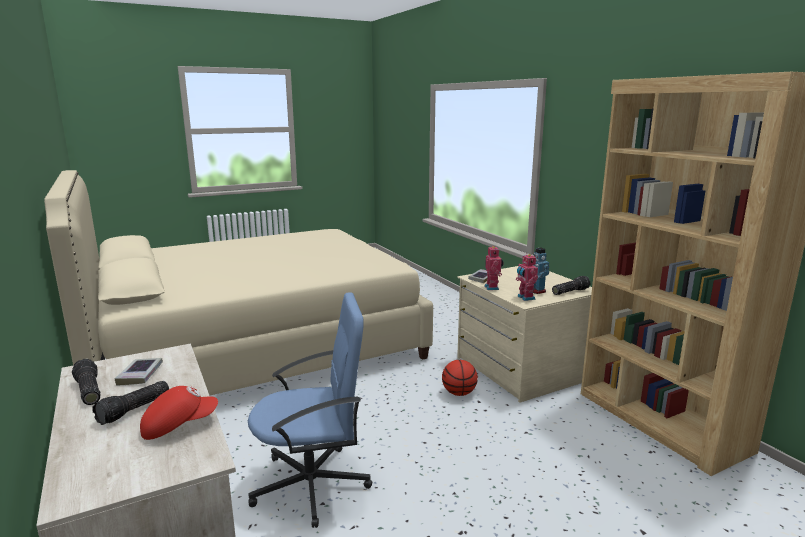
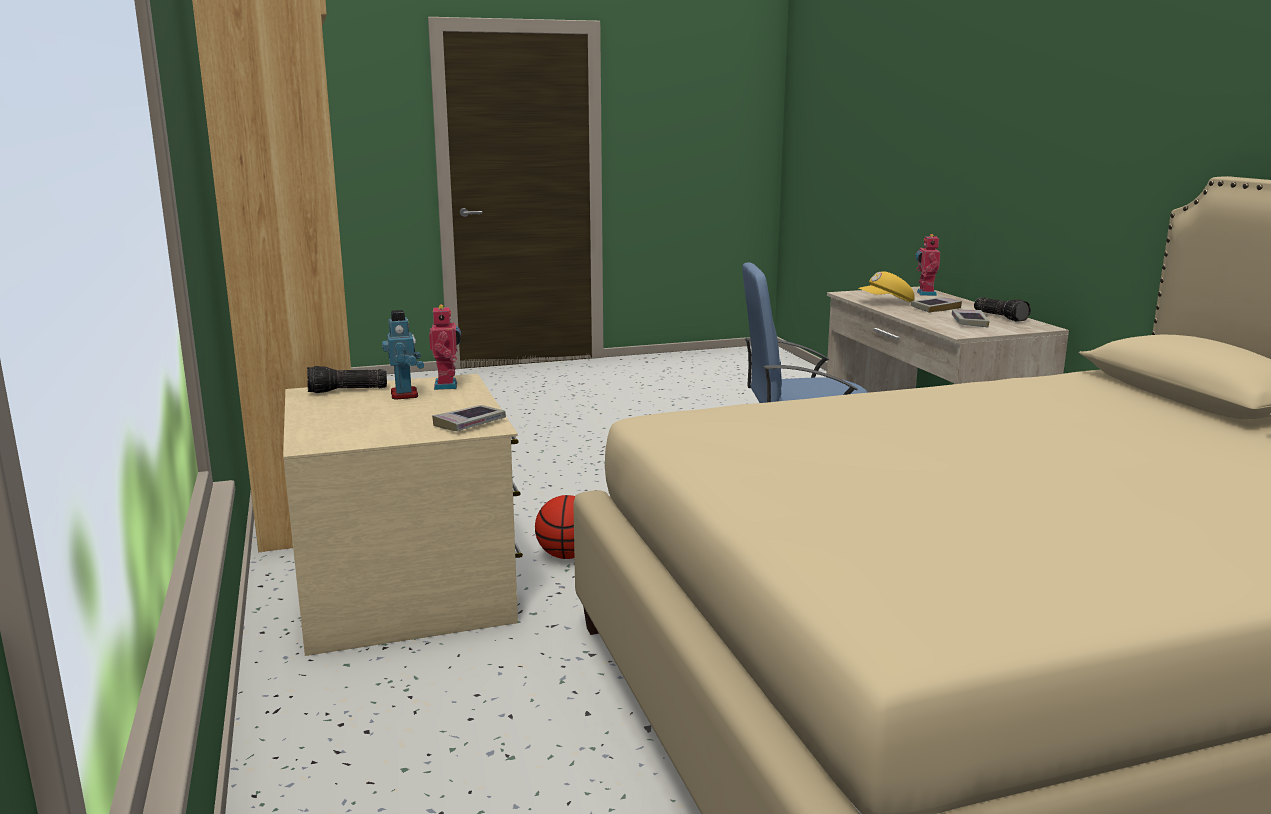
camera: 170 degrees left, 0 degrees up
(134, 410) = (935, 308): flashlight -> book
(179, 425) = (886, 302): red cap -> yellow cap
(492, 287) = (477, 404): toy robot -> toy robot (925, 293)

